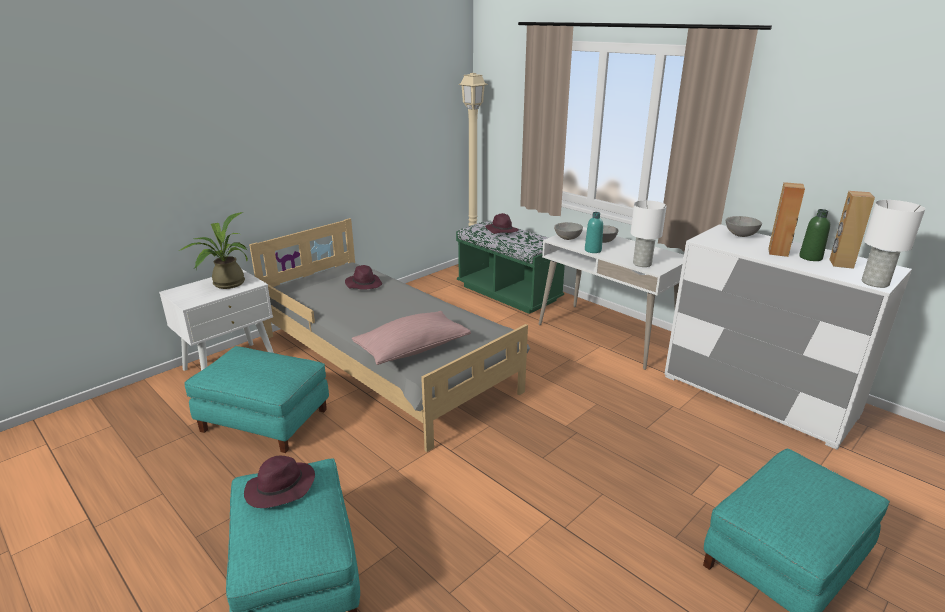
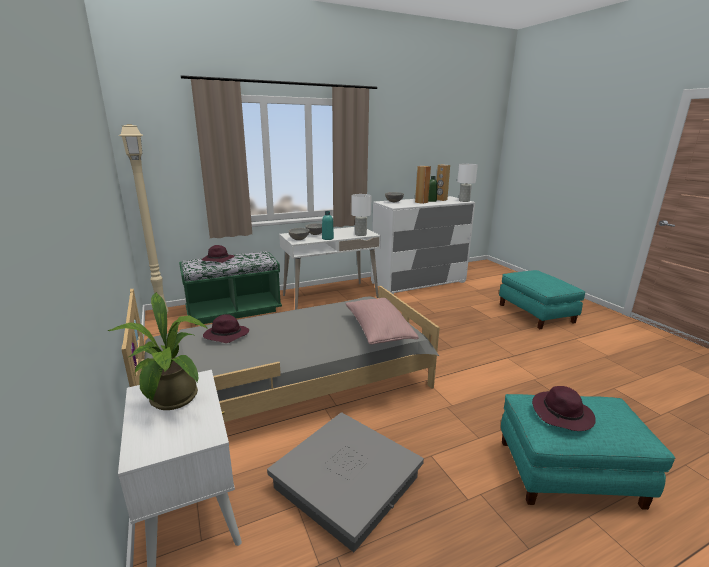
camera: 70 degrees left, 5 degrees down
(264, 421) = (346, 483): turquoise ottoman -> grey storage box

